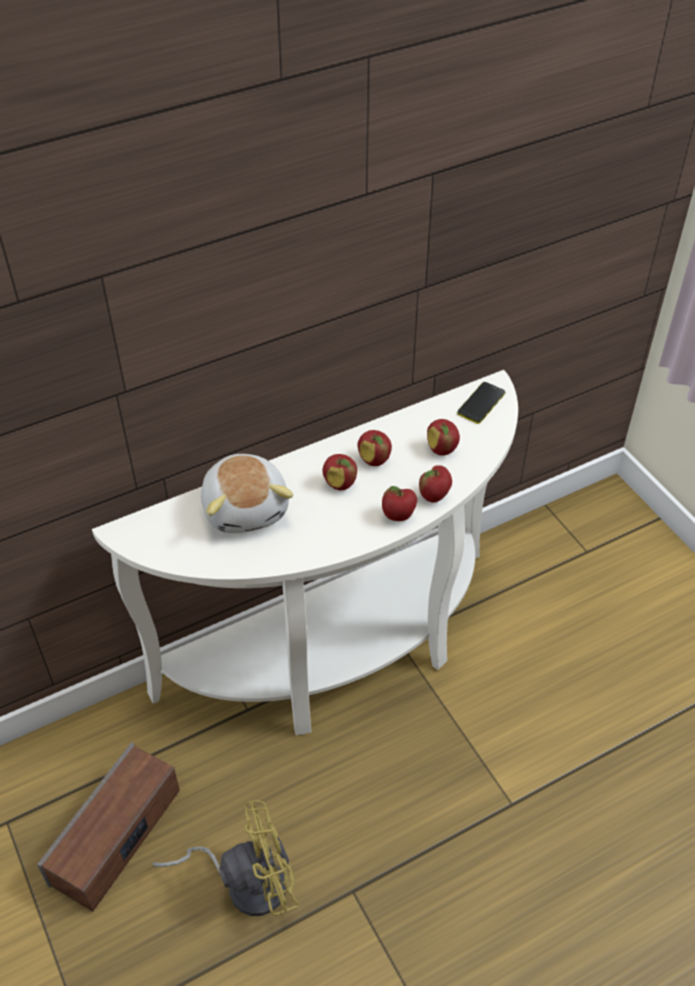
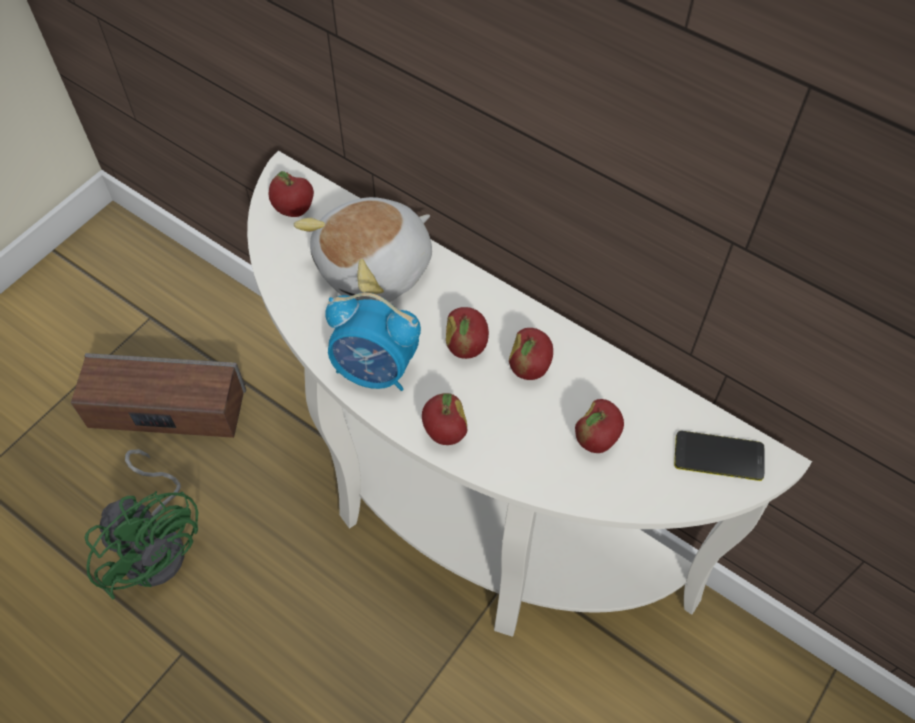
camera: 65 degrees right, 10 degrees up
(245, 882) = (158, 543): yellow fan -> green fan
(330, 535) = (375, 370): none -> alarm clock
(434, 496) = (502, 462): apple -> apple (294, 211)

